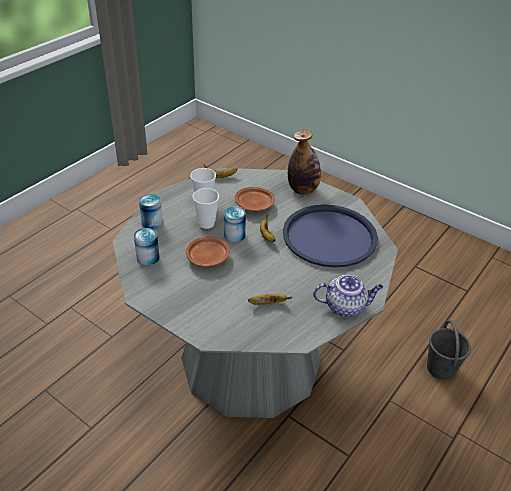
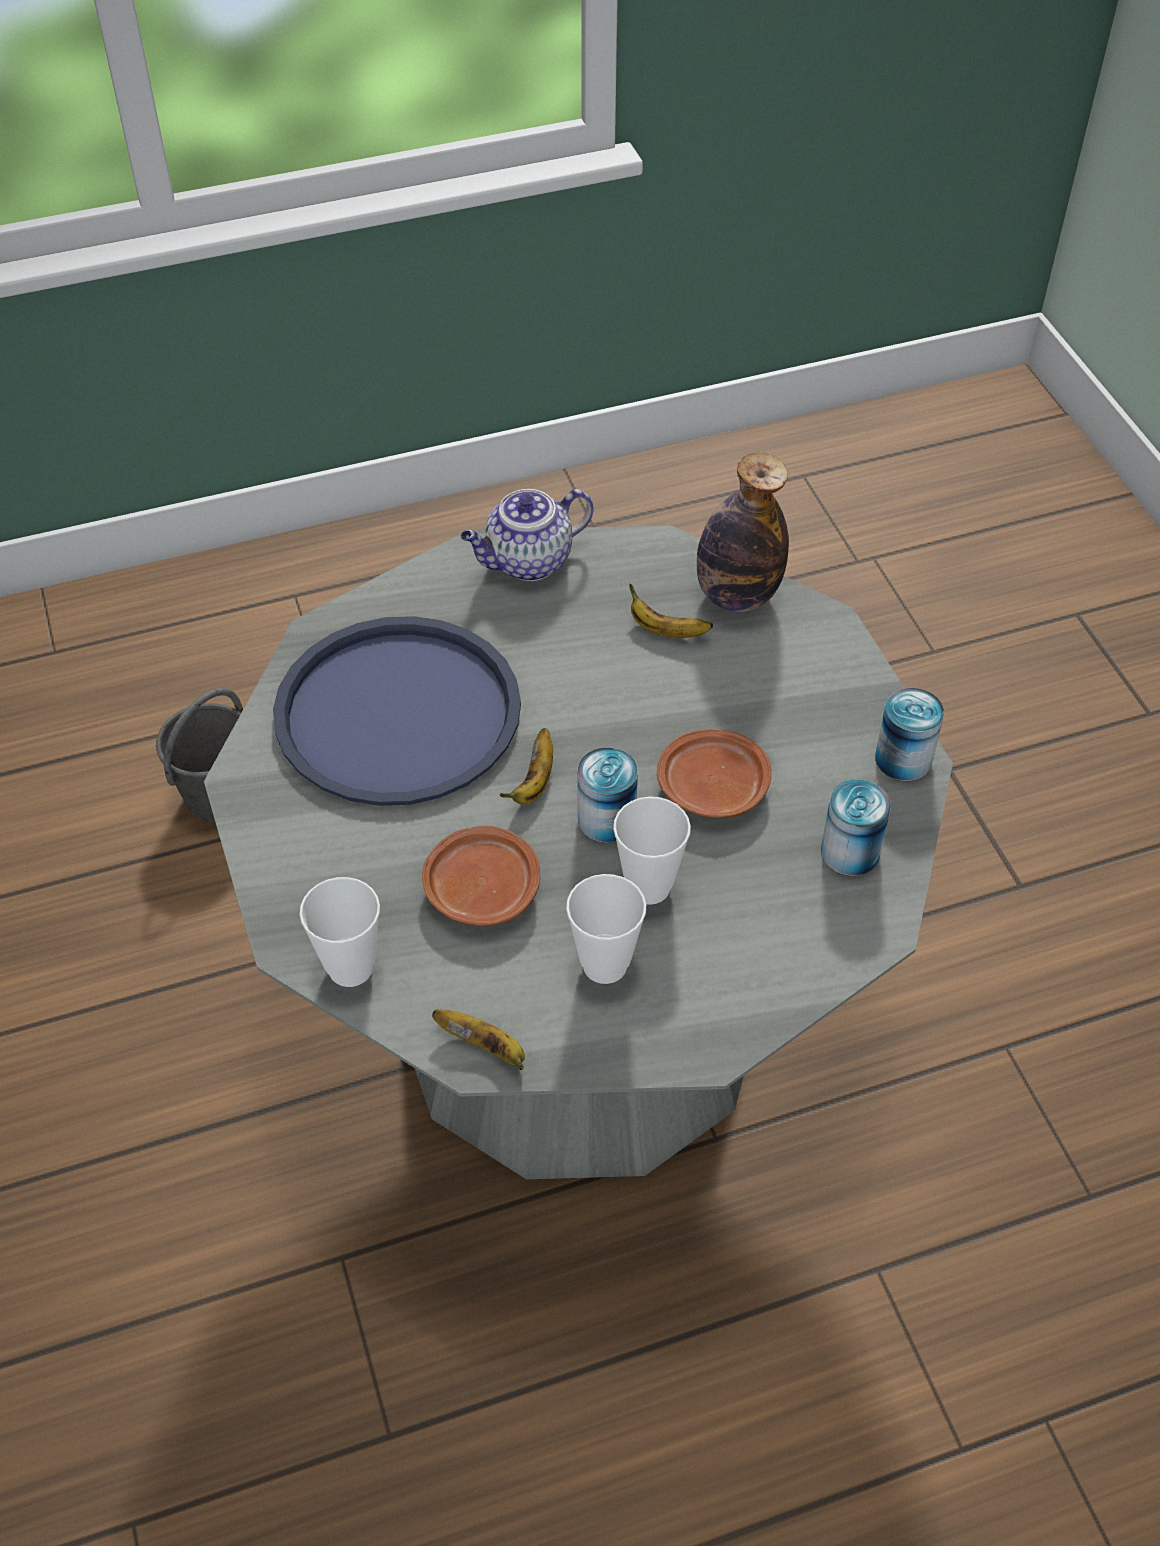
camera: 145 degrees left, 10 degrees up
(152, 222) = (784, 959): can -> can (903, 759)
(270, 177) = (350, 968): none -> cup
(303, 190) = (312, 877): bottle -> bottle (737, 596)
(345, 306) = (527, 562): teapot -> teapot turned 60 degrees counterclockwise

